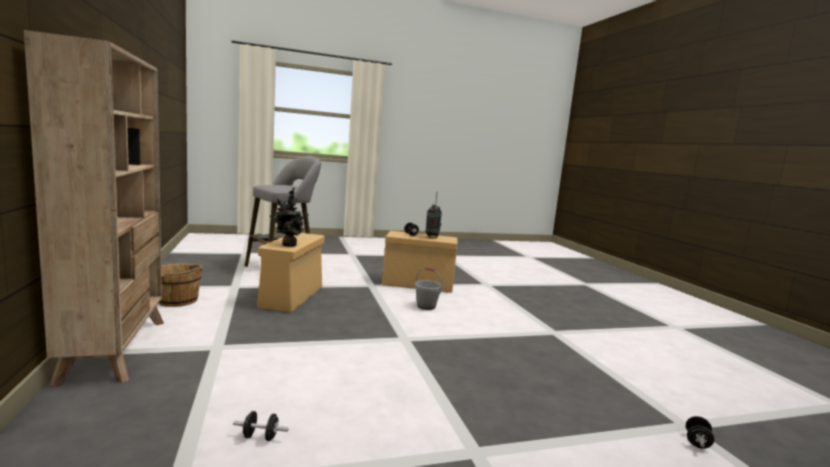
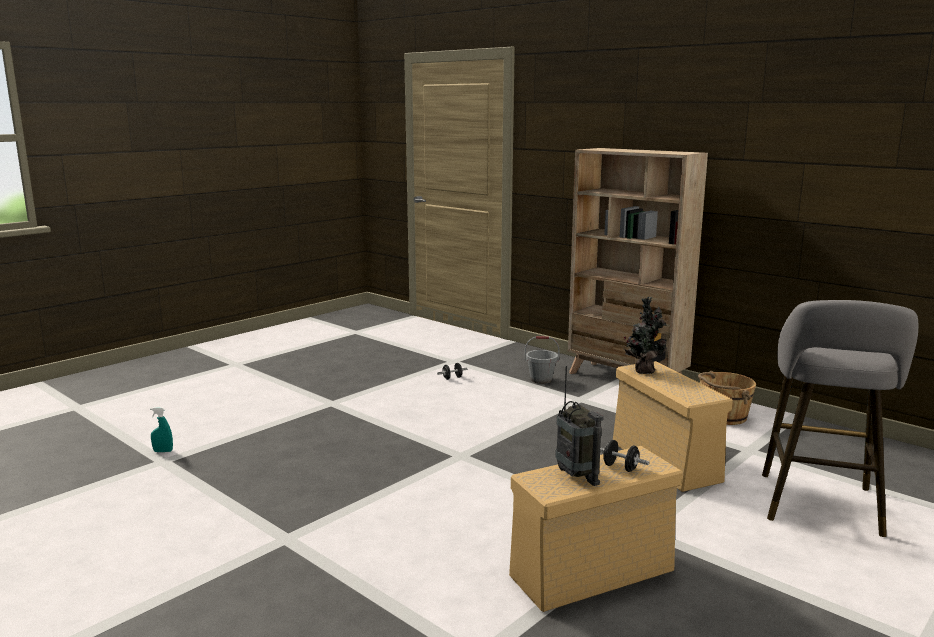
camera: 150 degrees right, 5 degrees up
(426, 306) = (502, 516): grey bucket -> grey bucket (541, 380)
(697, 442) = (163, 451): black dumbbell -> turquoise spray bottle

